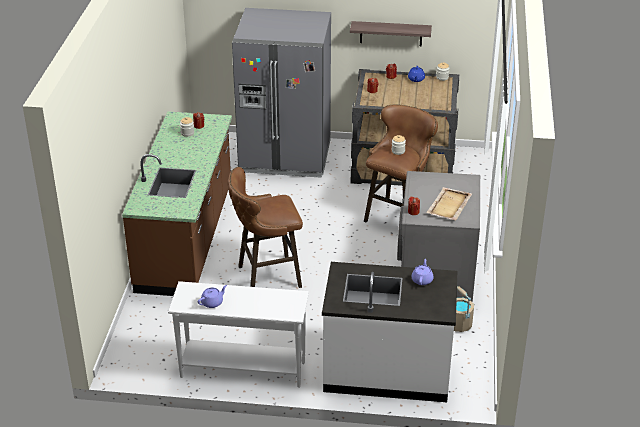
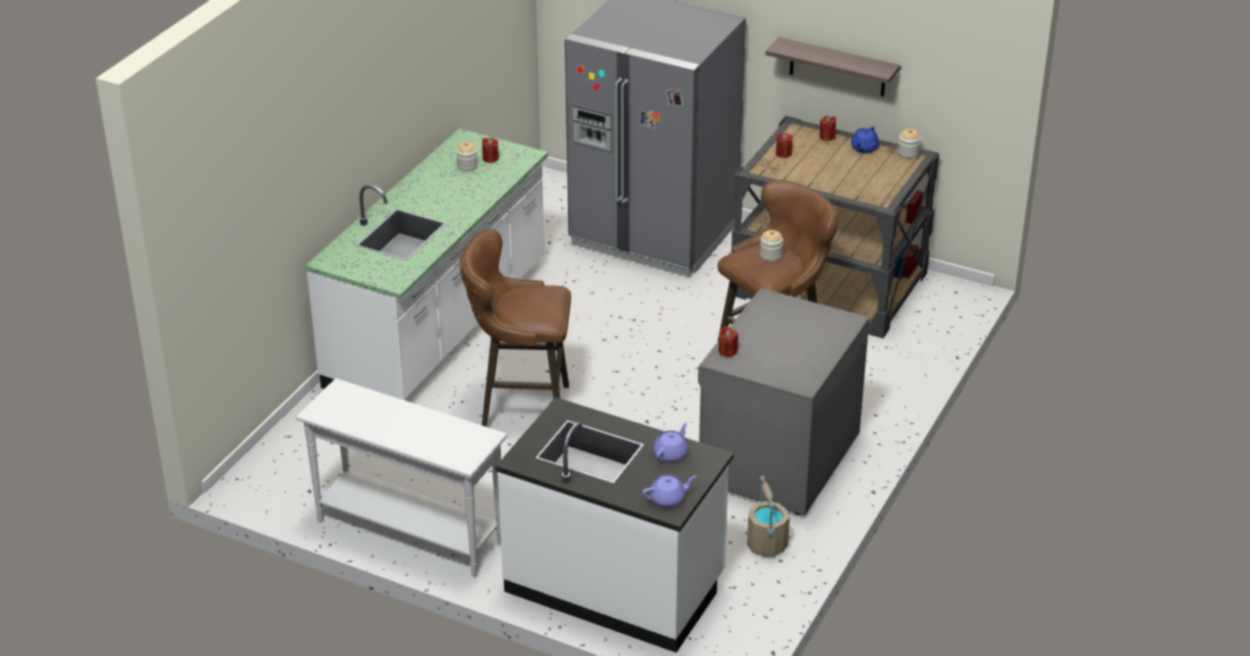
camera: 20 degrees right, 0 degrees up
(187, 238) = (439, 326): brown counter -> white counter
(212, 302) = (363, 418): purple teapot -> purple teapot (668, 499)
(449, 205) = (787, 354): beige tray -> none

